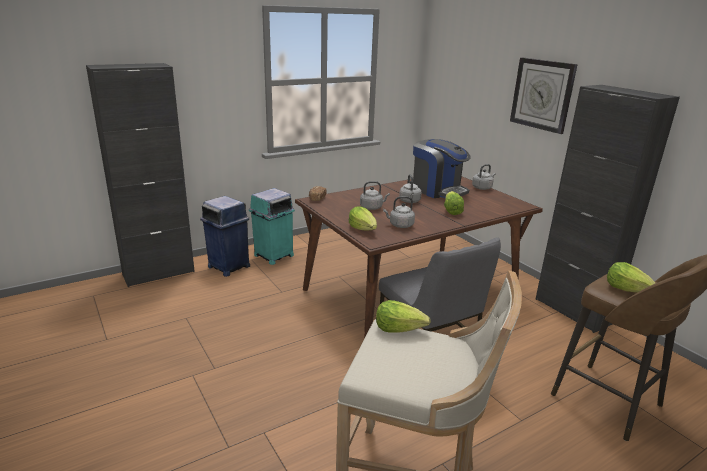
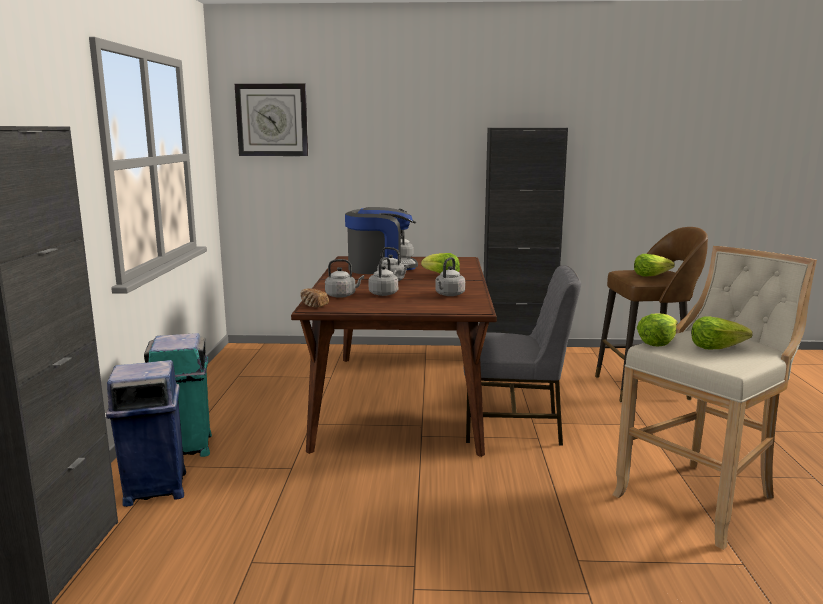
camera: 55 degrees left, 10 degrees down
(349, 199) = (342, 295): none -> grey kettle
(363, 229) = (438, 306): lettuce -> lettuce (716, 347)
(542, 94) = (416, 148): wall clock -> wall clock (272, 120)

